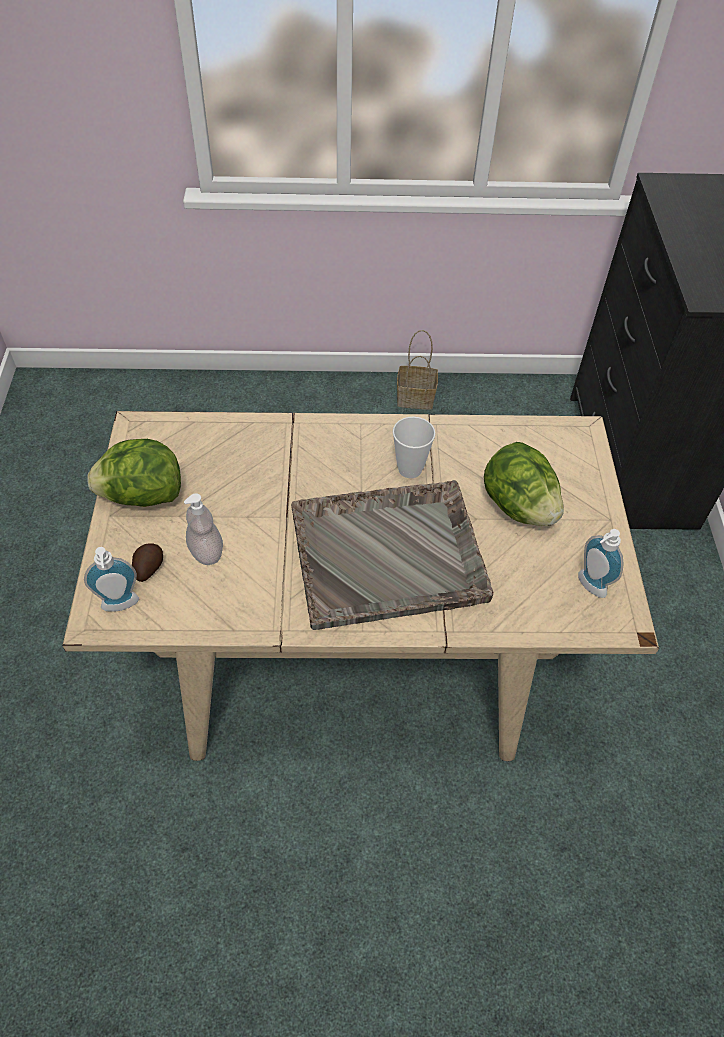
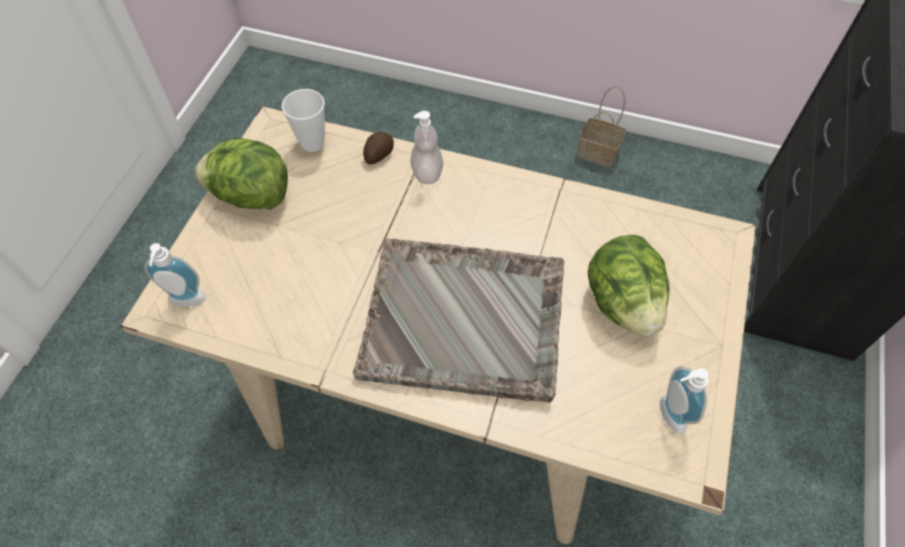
camera: 20 degrees right, 5 degrees up
(148, 567) = (227, 270): potato -> potato (378, 154)
(206, 552) = (287, 268): soap dispenser -> soap dispenser (427, 173)
(410, 469) = (521, 233): cup -> cup (312, 143)

